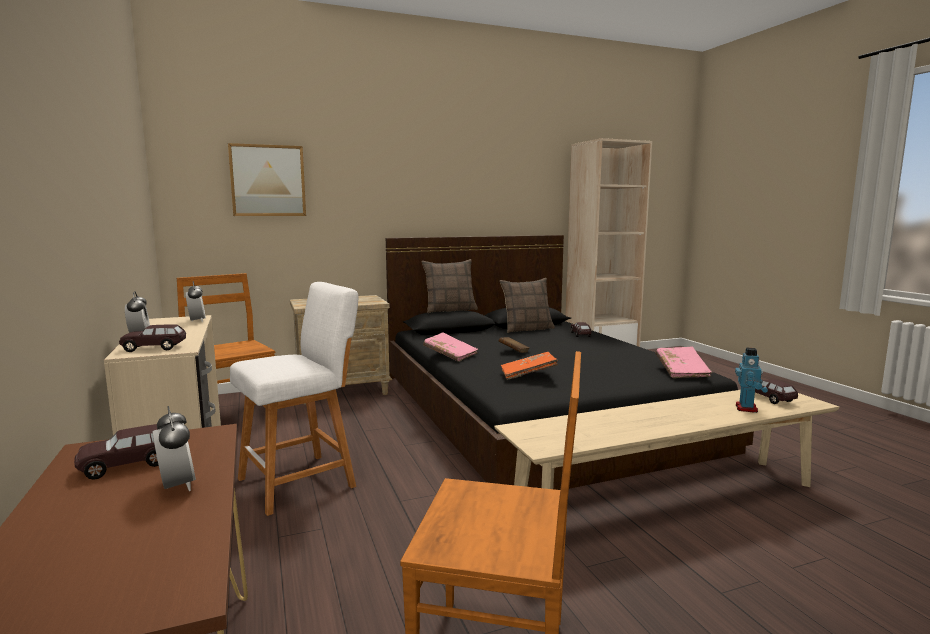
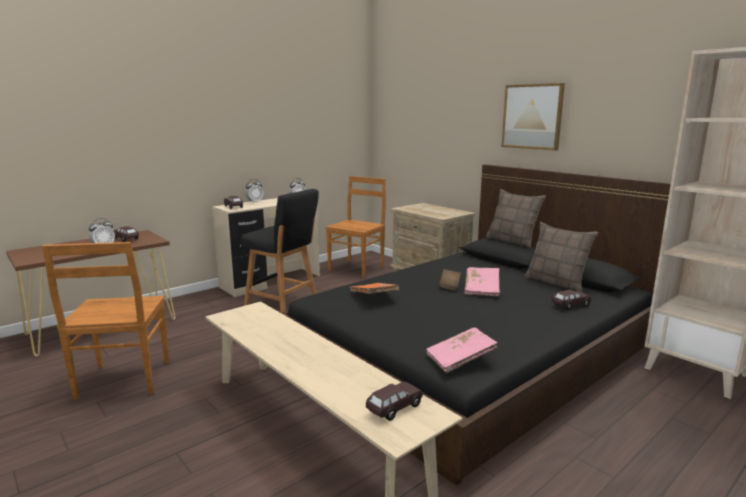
camera: 70 degrees right, 5 degrees up
(268, 181) = (420, 113): picture -> picture (532, 116)
(302, 481) = (284, 303): white stool -> black stool
(450, 355) = (415, 270): pink book -> pink book (482, 289)
(747, 408) = (347, 392): toy robot -> none

